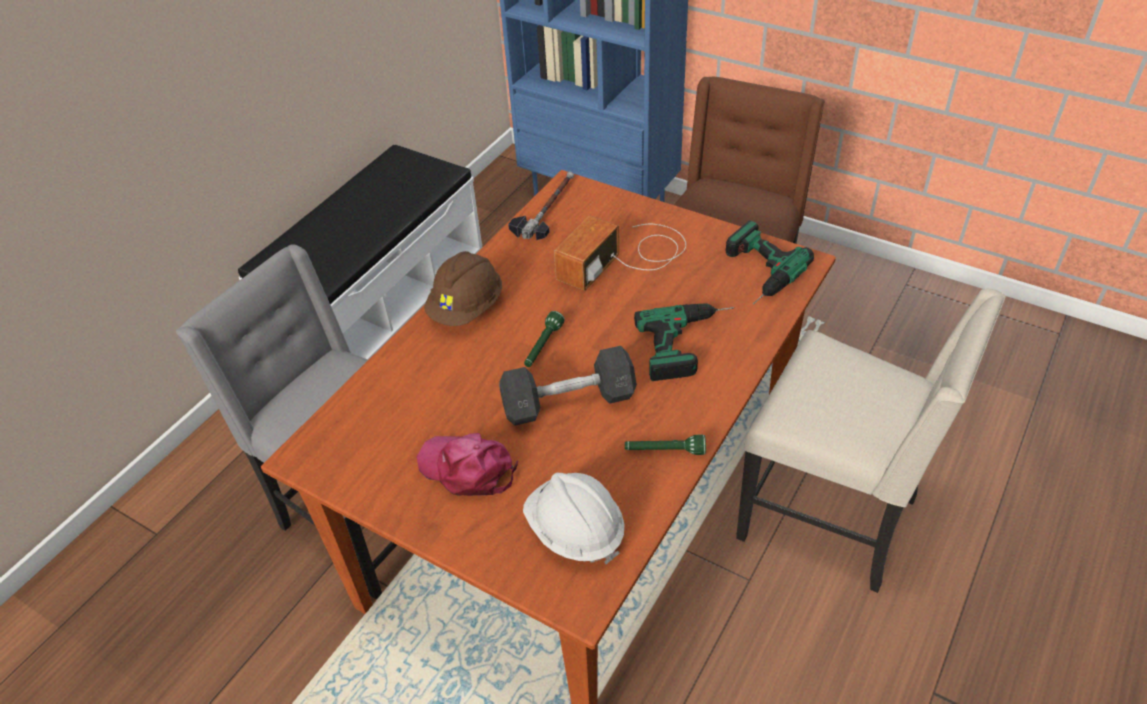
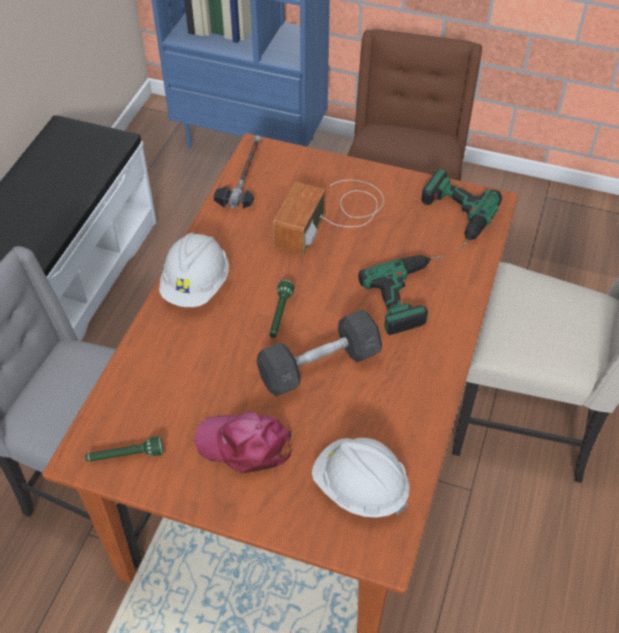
camera: 15 degrees left, 5 degrees up
(467, 308) = (196, 285): brown hard hat -> white hard hat
(664, 451) = (418, 400): green flashlight -> green flashlight (125, 456)

